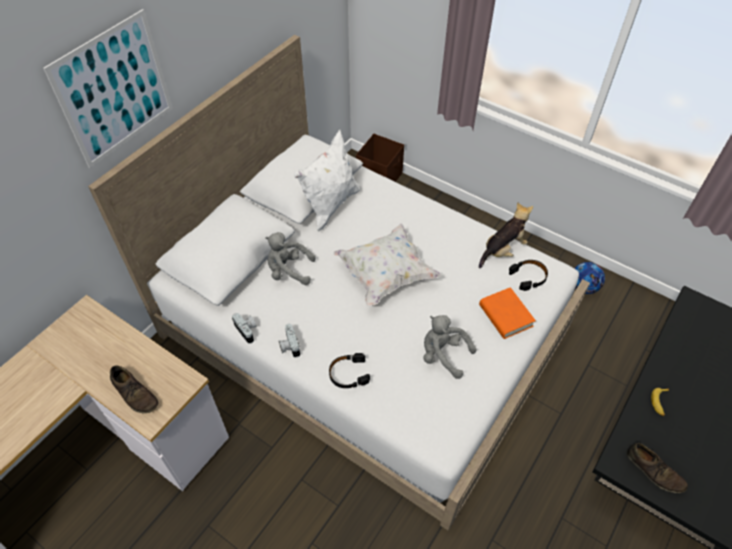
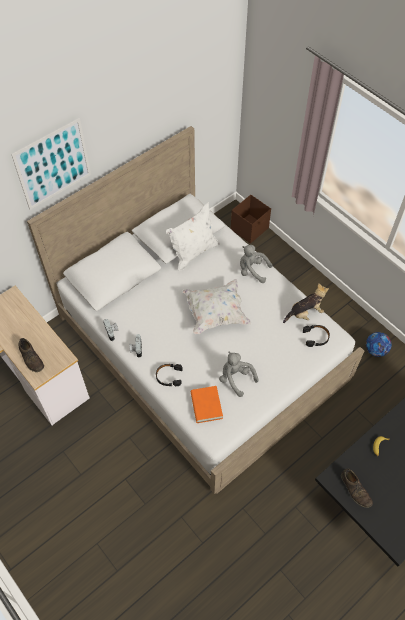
camera: 15 degrees right, 5 degrees up
(288, 271) = (150, 295): grey plush toy -> grey plush toy (252, 270)
(505, 316) = (288, 361): orange book -> orange book (206, 406)

